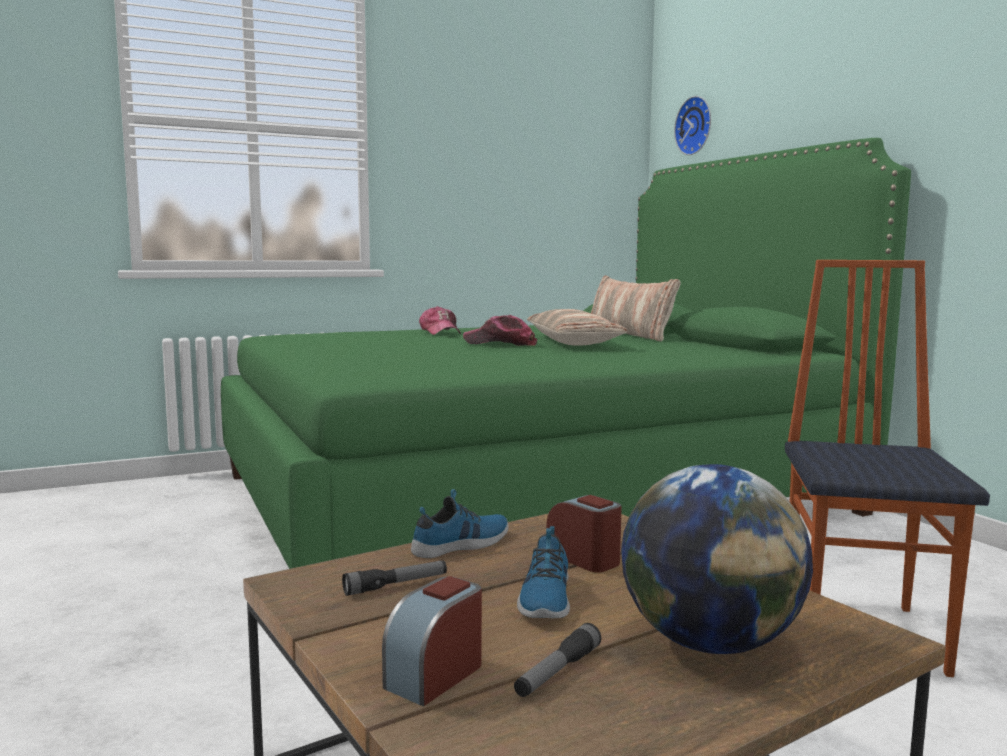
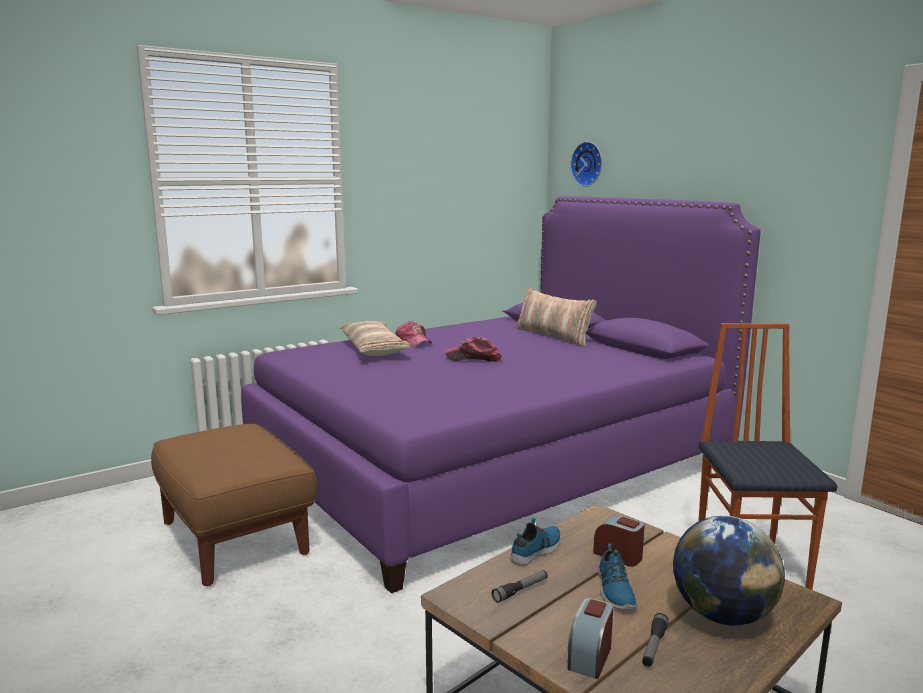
camera: 10 degrees left, 5 degrees up
(152, 547) = (235, 538): none -> brown ottoman
(532, 493) = (492, 462): green bed -> purple bed
(573, 342) = (522, 352): pillow -> pillow (373, 349)

